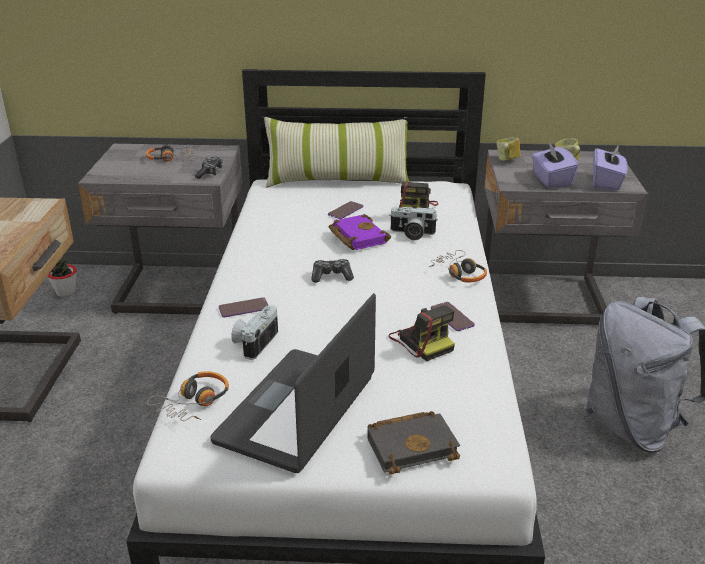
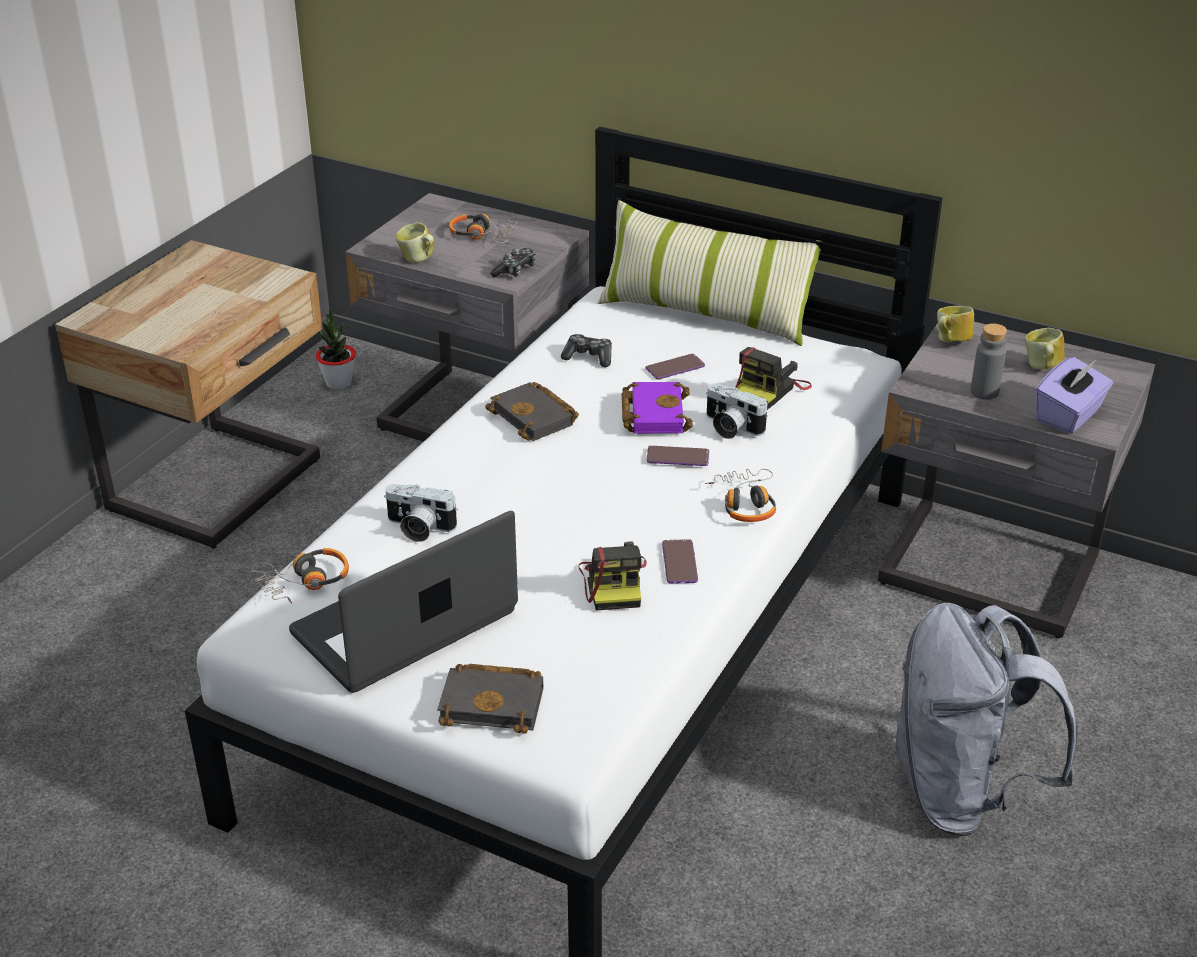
camera: 25 degrees right, 5 degrees up
(137, 179) = (418, 260): none -> mug
(243, 308) = (439, 480): phone -> phone (677, 457)
(254, 342) = (418, 528): camera -> camera turned 120 degrees counterclockwise
(280, 256) = (536, 418): none -> black book
(331, 276) = (575, 464): game controller -> game controller (589, 357)
(551, 180) = (984, 392): purple tissue box -> grey bottle

